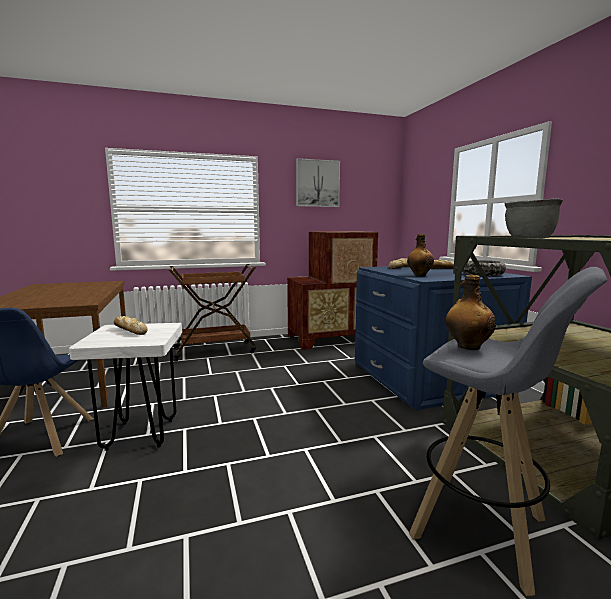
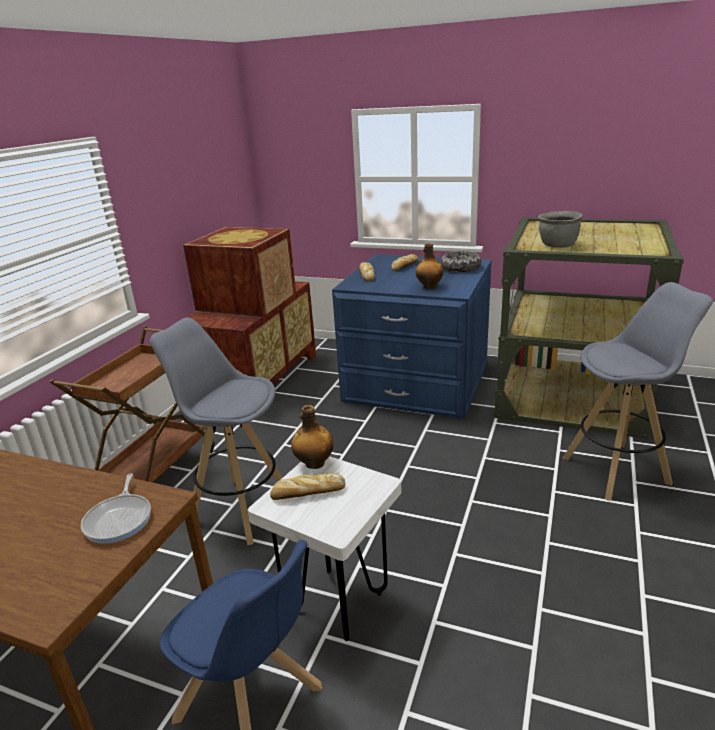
camera: 50 degrees left, 15 degrees up
(66, 301) = (120, 519): none -> frying pan
(209, 376) = (240, 508): none -> grey stool
(317, 183) = (174, 165): picture -> none
(467, 346) = (609, 355): bottle -> bottle (314, 463)

